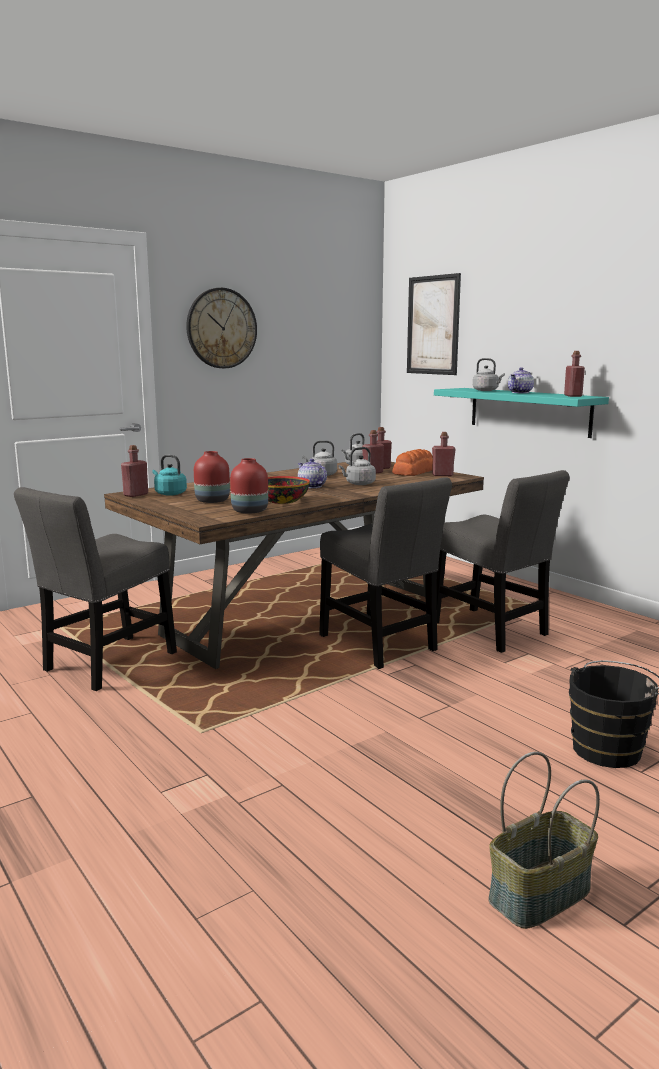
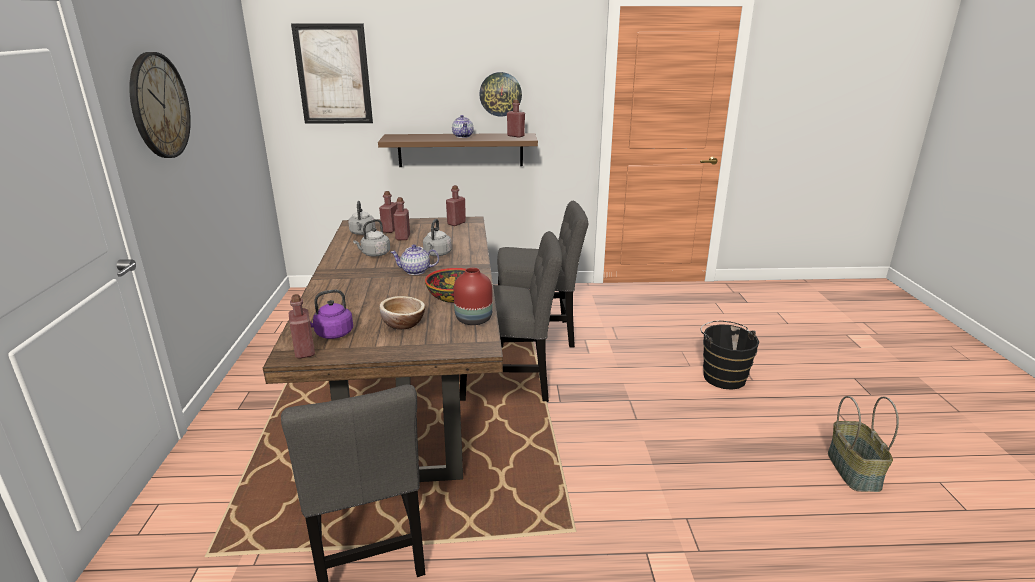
camera: 55 degrees left, 10 degrees up
(169, 493) = (332, 334): turquoise kettle -> purple kettle
(212, 501) = (403, 323): red vase -> bowl
(414, 472) = (427, 226): bread -> none
(486, 390) = (427, 137): grey kettle -> none
(529, 411) = (460, 150): turquoise shelf -> brown shelf
(575, 346) = (500, 94): none -> wall clock

